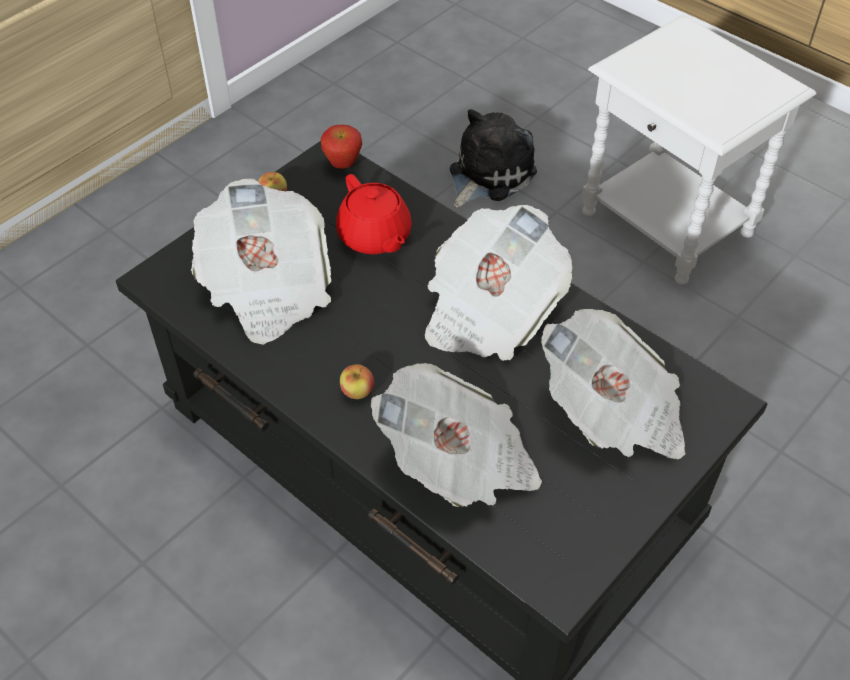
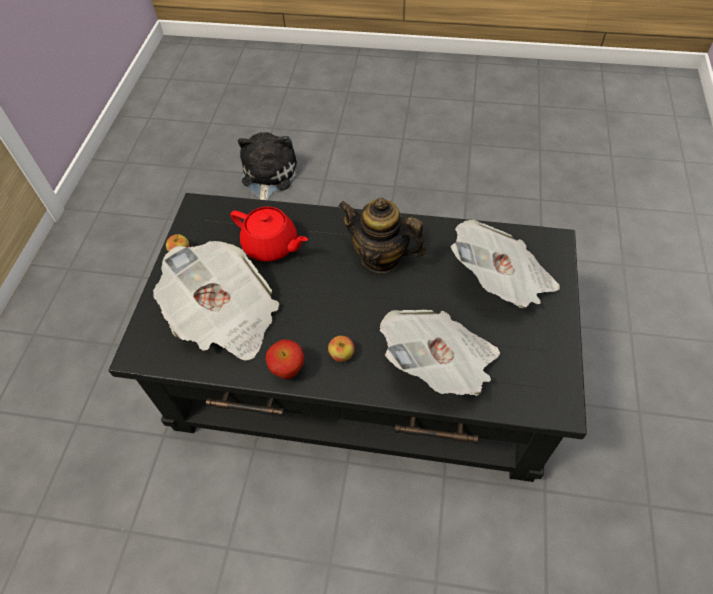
camera: 30 degrees left, 5 degrees up
(343, 165) = (212, 208): apple -> apple (288, 371)
(489, 311) = (381, 257): newspaper -> teapot
(669, 220) = (391, 155): white side table -> none

